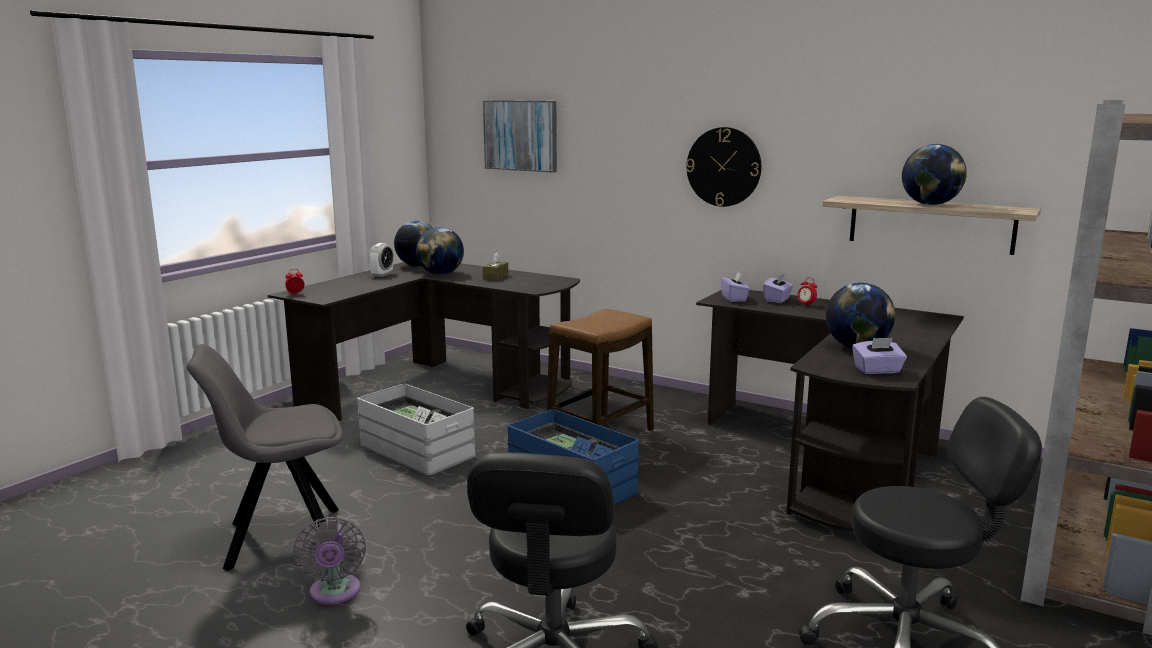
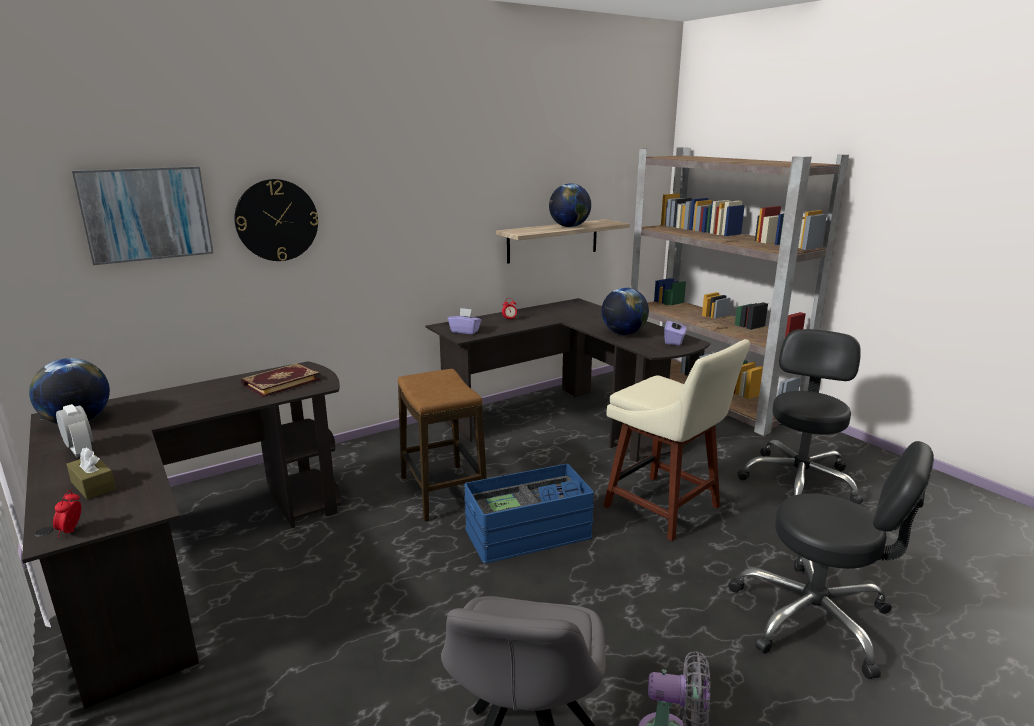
camera: 65 degrees left, 5 degrees up
(418, 449) = (366, 609): grey storage box -> none
(441, 274) = (156, 416): globe -> none
(495, 276) = (229, 392): brown tissue box -> brown tissue box (93, 485)
(528, 281) = (280, 382): none -> book
(696, 546) = (666, 508): none -> beige stool
(723, 167) = (406, 219): wall clock -> wall clock (277, 220)
(777, 300) = (485, 322): purple tissue box -> none

